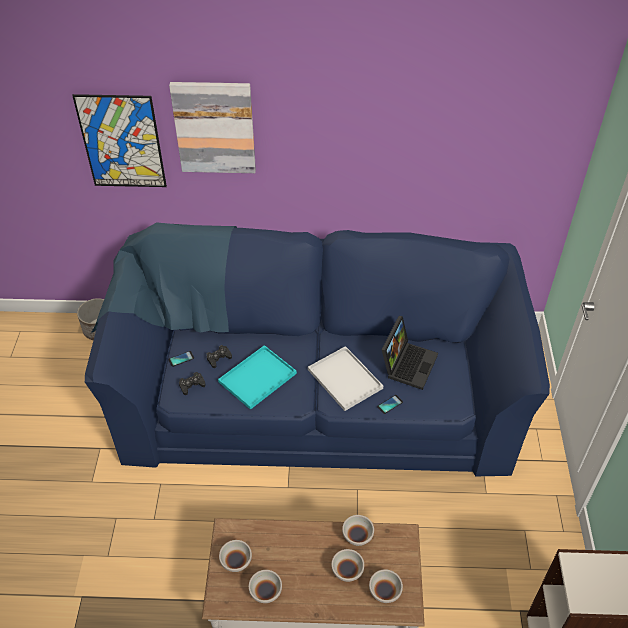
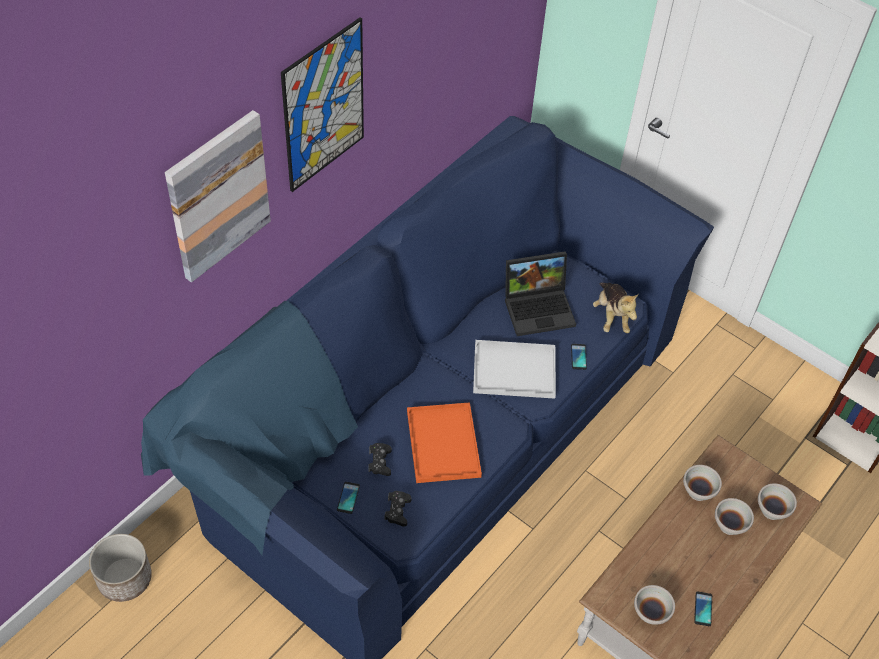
camera: 55 degrees left, 5 degrees up
(121, 142) = (110, 299): picture -> picture (324, 106)
(258, 376) = (442, 442): turquoise tray -> orange tray
(265, 593) = (703, 609): white bowl -> phone
(407, 363) = (539, 307): laptop -> laptop turned 105 degrees clockwise
(442, 402) = (611, 316): none -> plush toy

